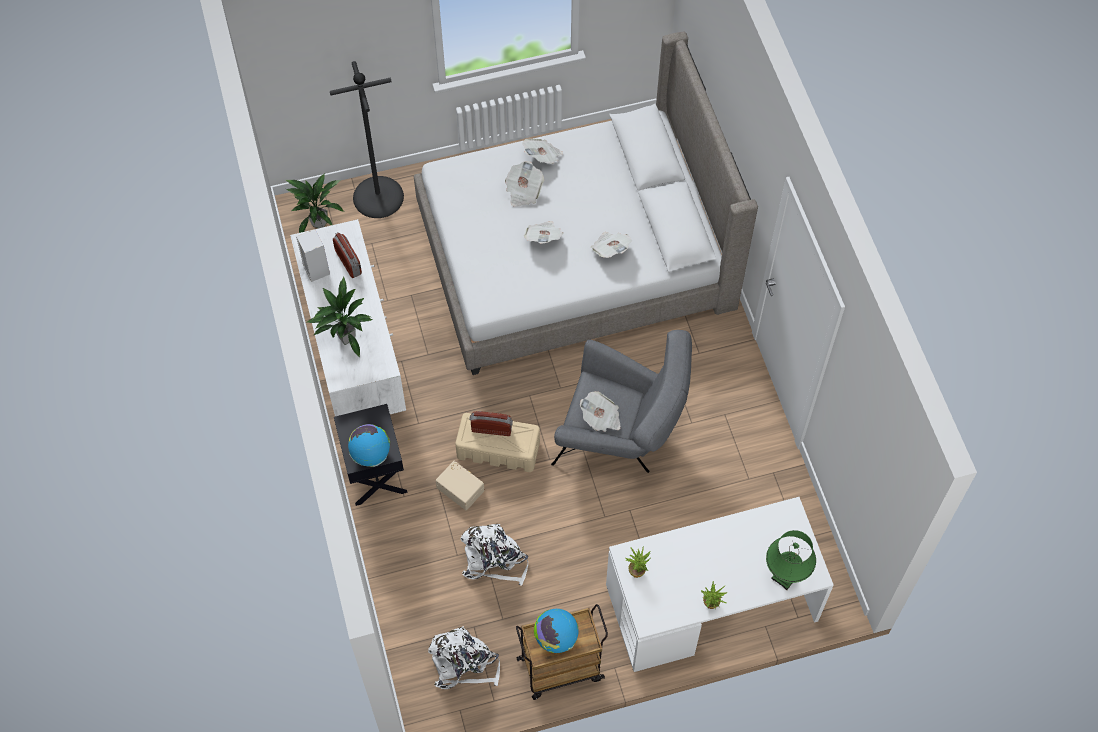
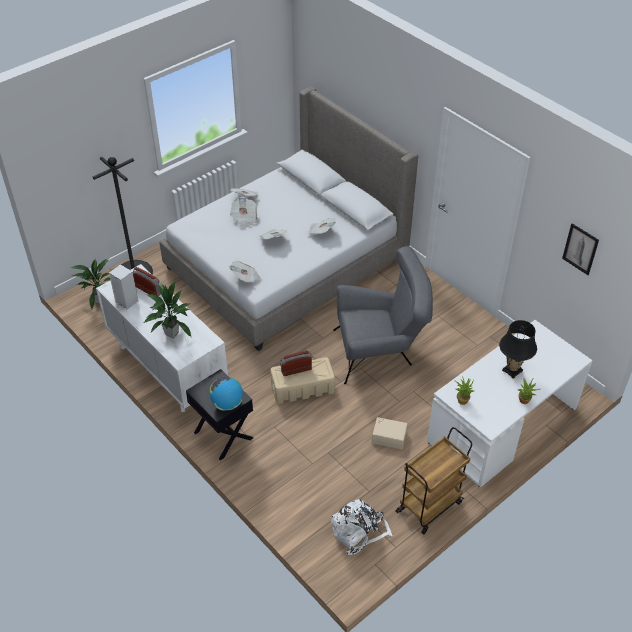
camera: 25 degrees left, 15 degrees down
(461, 488) = (290, 421): beige storage box -> beige storage box (389, 436)
(494, 558) = (340, 455): white backpack -> none
(556, 638) = (433, 466): globe -> none
(601, 418) = (370, 332): newspaper -> newspaper (246, 278)
(722, 556) = (512, 370): none -> black table lamp
(785, 577) = (559, 367): green table lamp -> none
(867, 447) = (580, 249): none -> picture

